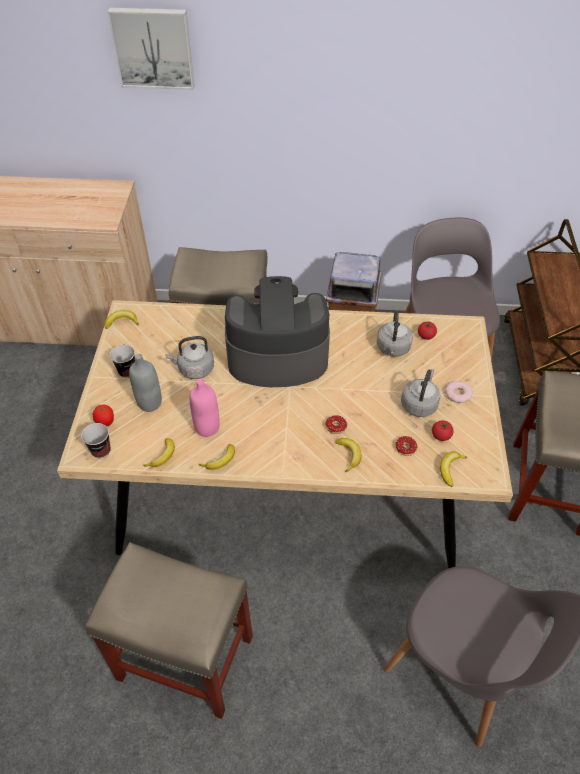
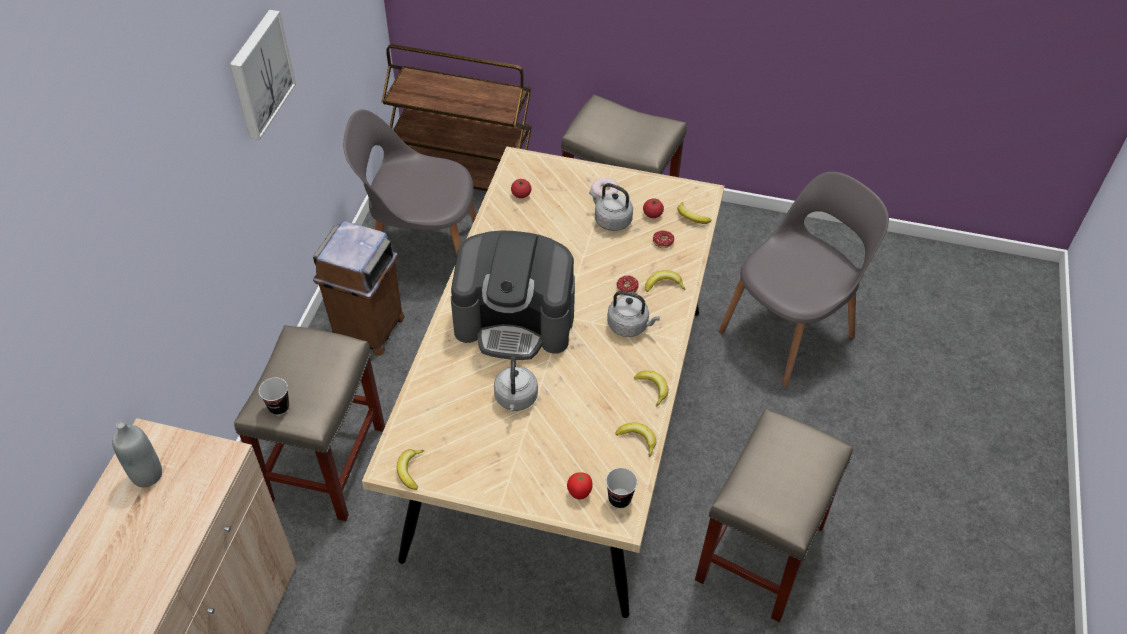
camera: 80 degrees left, 0 degrees up
(127, 371) = (501, 468): cup -> cup (279, 407)
(149, 403) = (558, 447): grey bottle -> grey bottle (147, 475)
(153, 47) = (99, 229): picture -> picture (259, 74)
(207, 427) = (606, 395): pink bottle -> none
(277, 356) = (515, 320): coffee machine -> coffee machine turned 90 degrees counterclockwise
(393, 349) = (532, 223): grey kettle -> grey kettle (630, 326)

